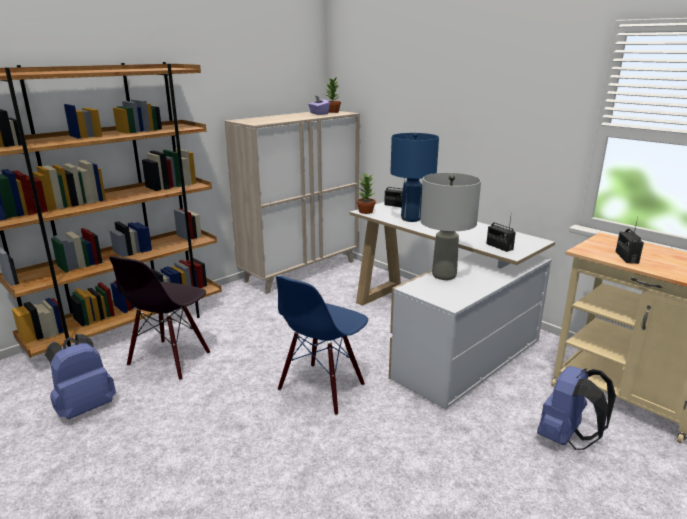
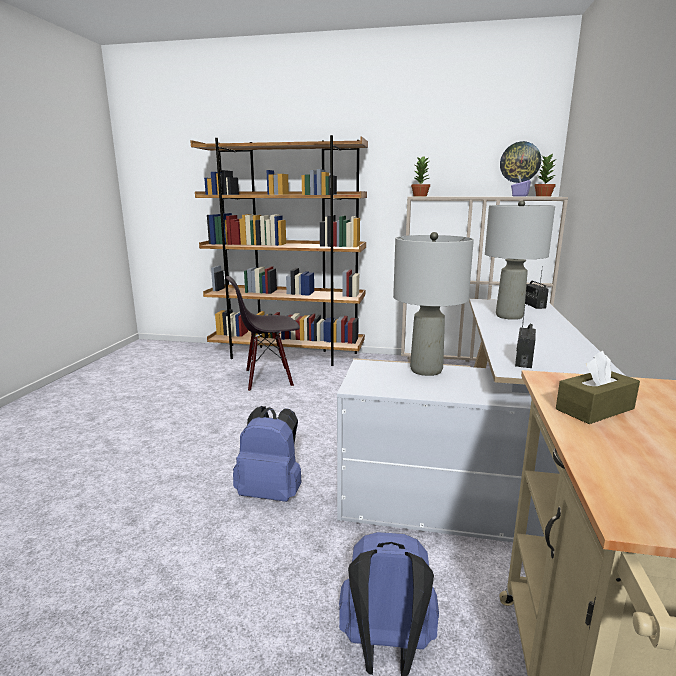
camera: 55 degrees right, 5 degrees down
(85, 407) = (192, 379): blue backpack -> blue backpack (271, 492)
(302, 81) = (520, 162): none -> wall clock
(322, 388) = (299, 443): blue chair -> none
(366, 211) = (484, 302): potted plant -> potted plant (420, 196)
(411, 219) = (509, 316): blue table lamp -> grey table lamp
(626, 257) = (594, 409): radio -> brown tissue box

